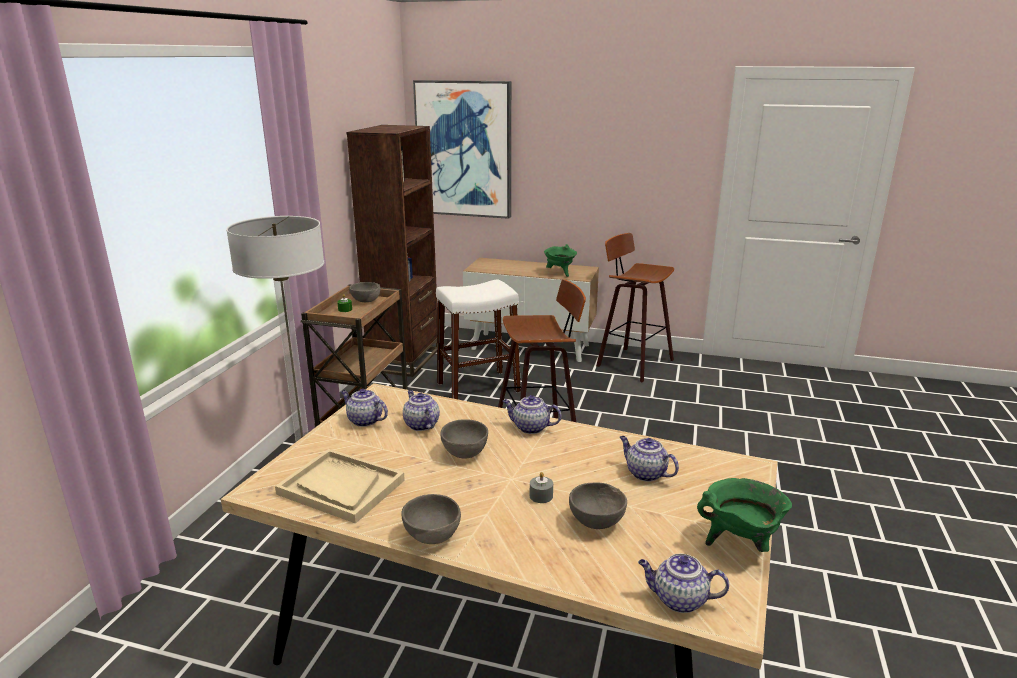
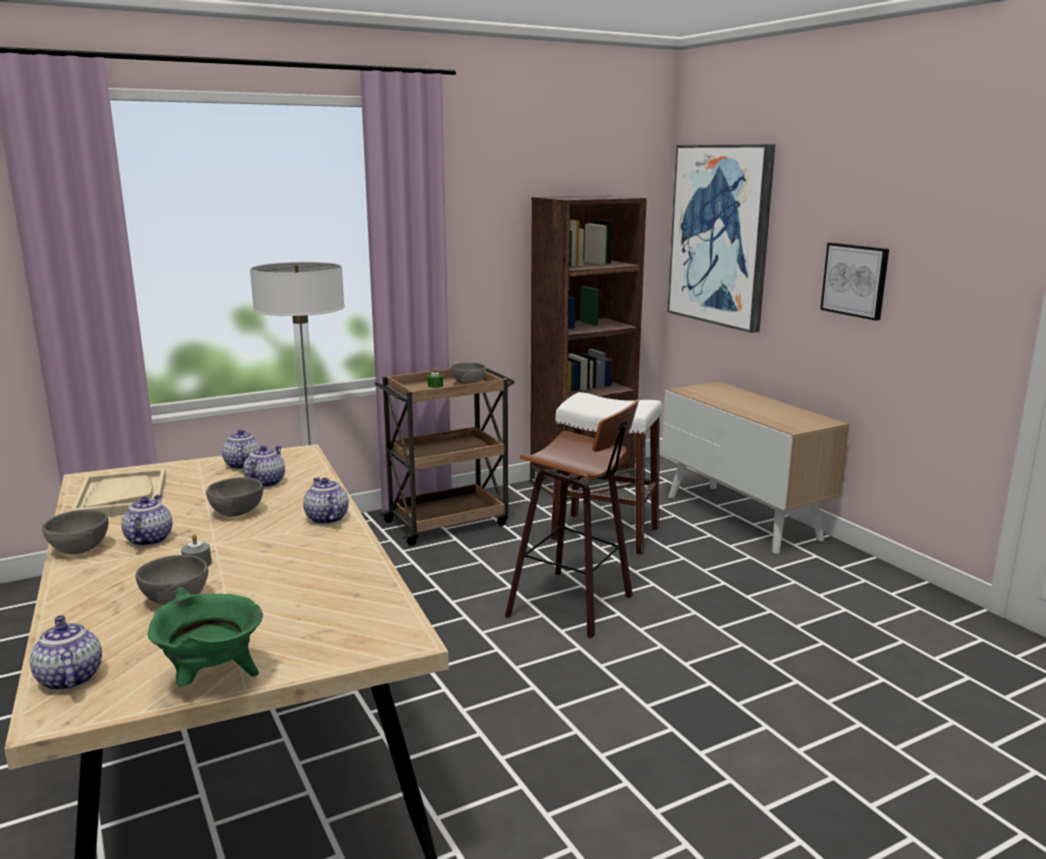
camera: 45 degrees right, 5 degrees down
(560, 273) = (774, 417): green cooking pot -> none
(591, 173) = (855, 280): none -> picture
(632, 363) = (846, 580): stool -> none
(645, 473) = (306, 592): teapot -> teapot (149, 539)

